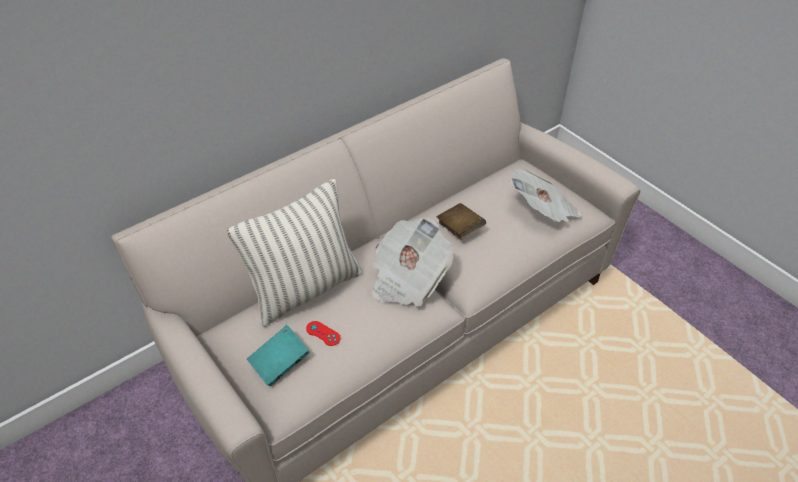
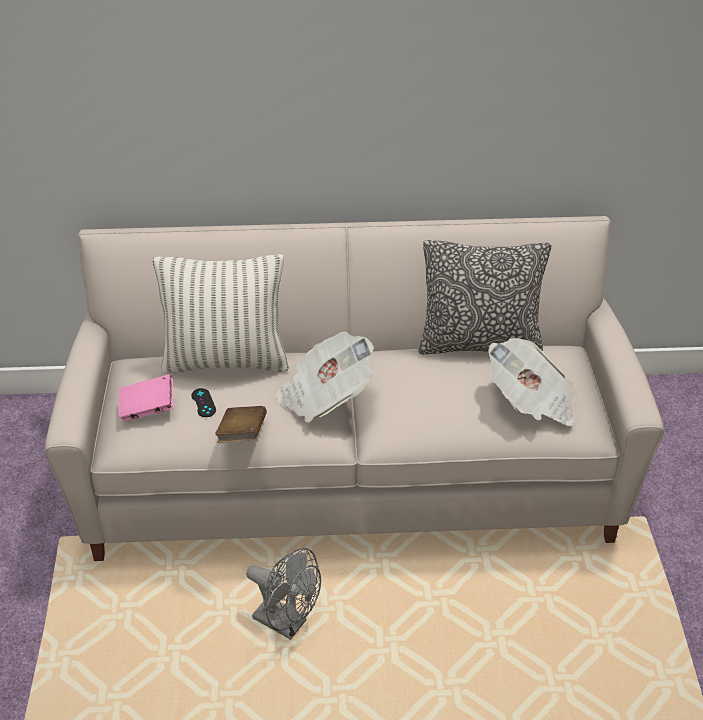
camera: 35 degrees right, 5 degrees down
(280, 363) = (148, 409): turquoise book -> pink book
(323, 333) = (203, 403): red game controller -> black game controller
(455, 464) = (287, 623): none -> grey fan
(460, 229) = (422, 377): brown book -> brown book (242, 435)
(470, 186) = (479, 344): none -> pillow

